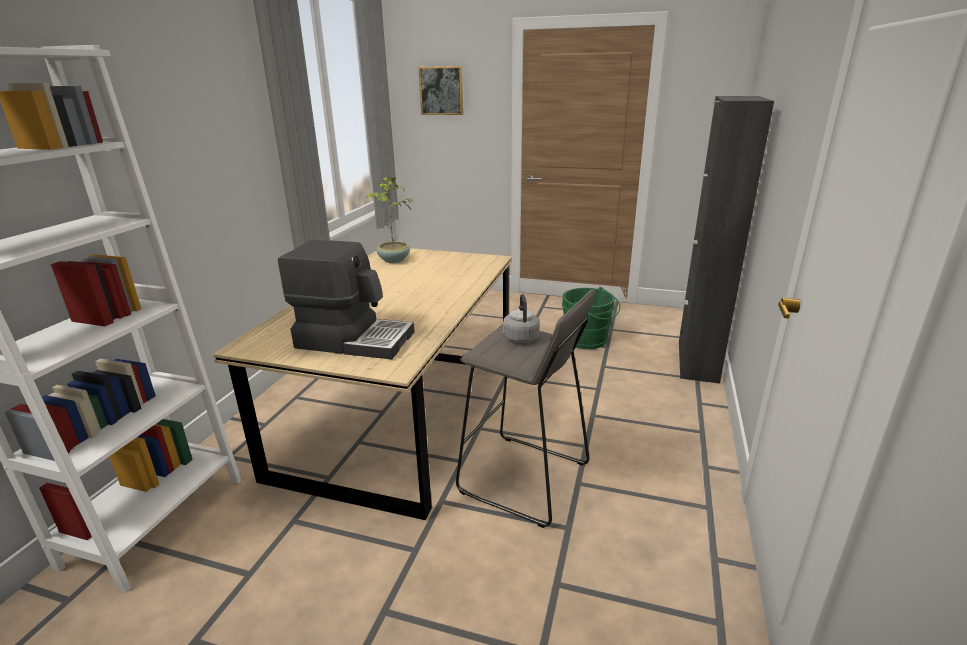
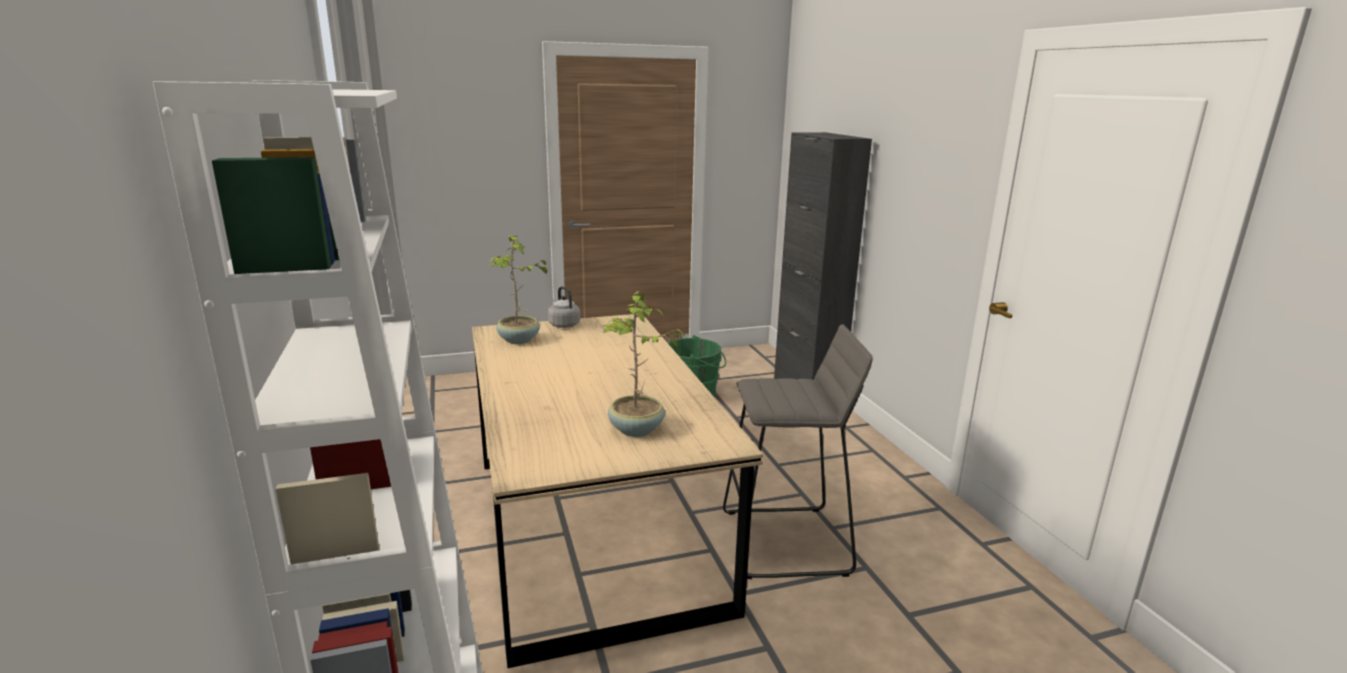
camera: 35 degrees left, 5 degrees down
(354, 339) = (636, 430): coffee machine -> potted plant
(441, 90) = (451, 123): picture -> none
(520, 337) = (780, 387): grey kettle -> grey kettle (563, 324)

